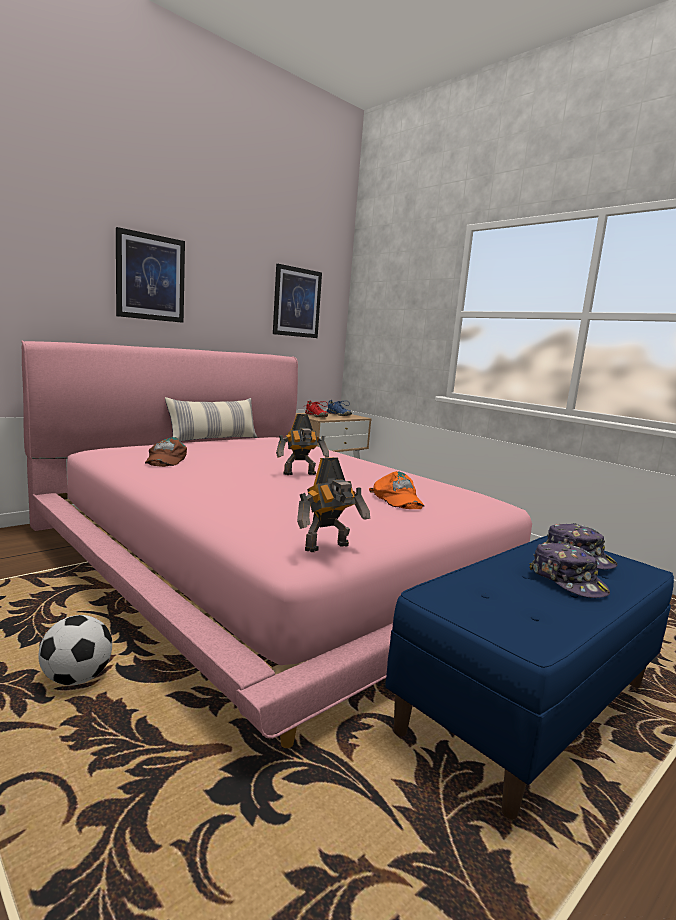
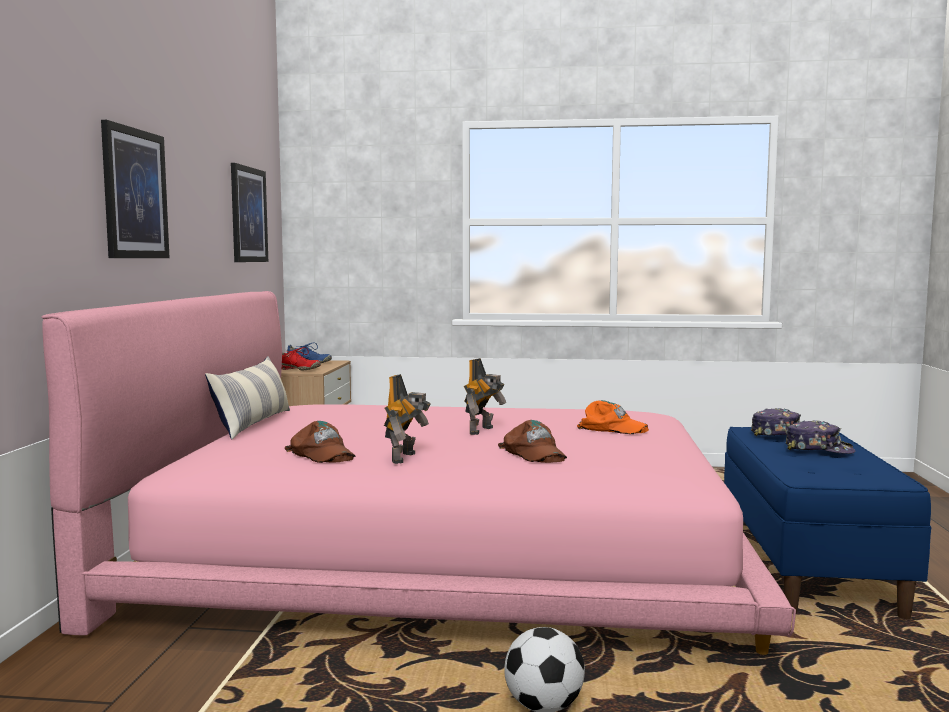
camera: 40 degrees left, 5 degrees down
(267, 495) = (533, 453): none -> brown cap
(329, 548) = (698, 472): toy robot -> toy robot (406, 458)

